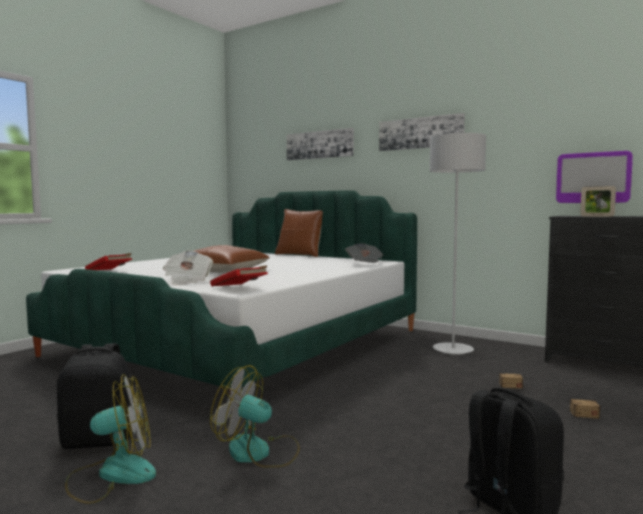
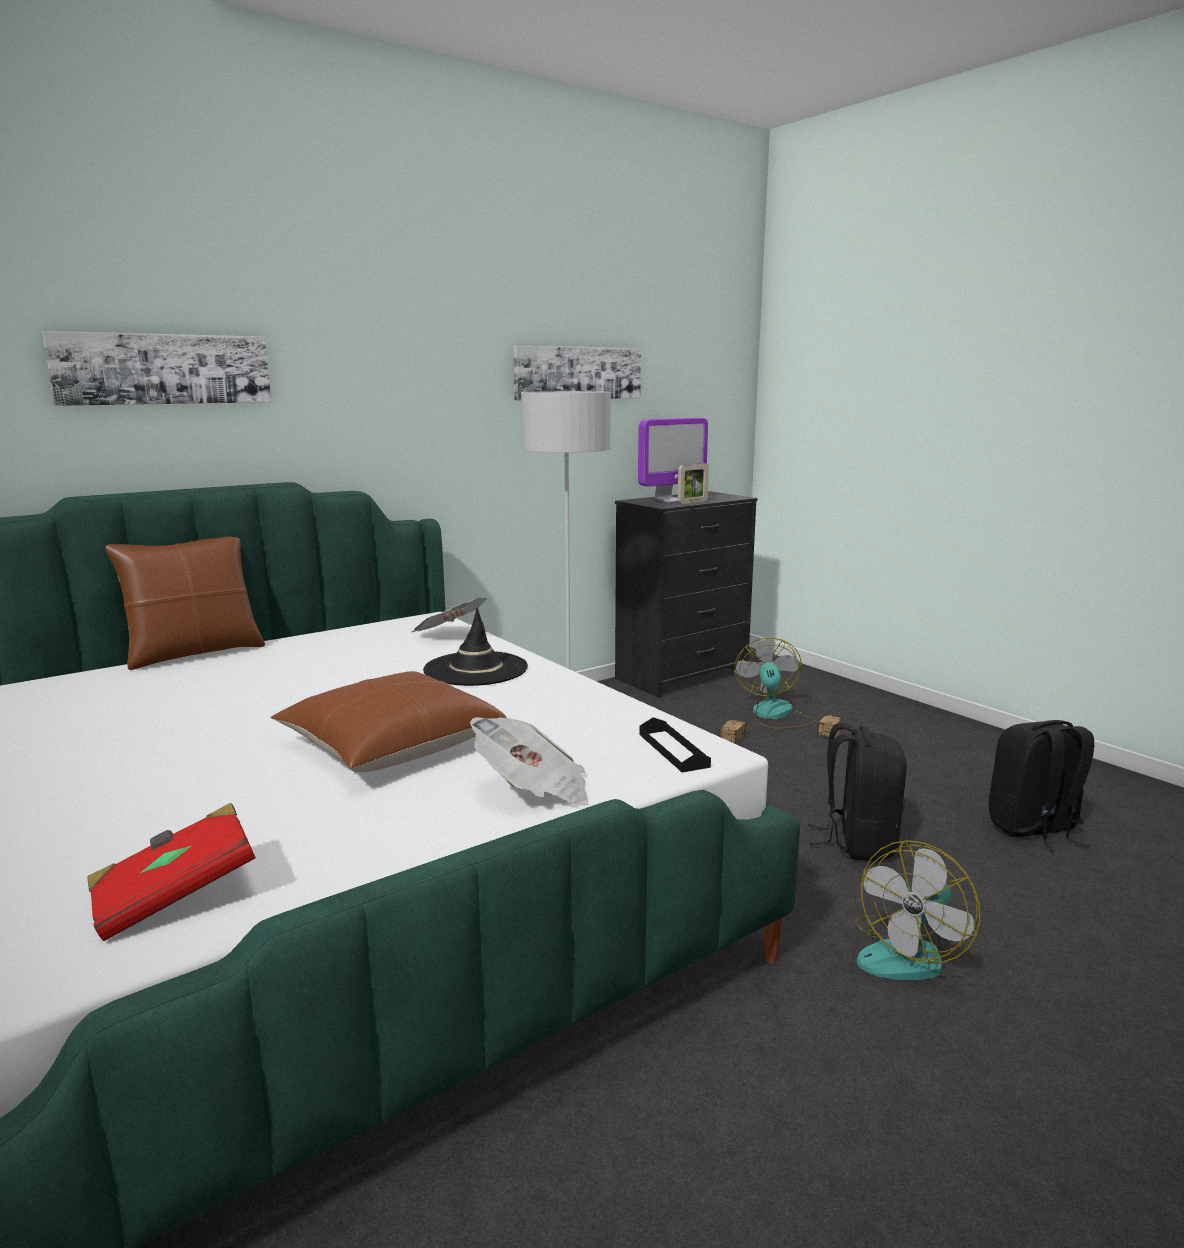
camera: 70 degrees left, 10 degrees up
(99, 440) = (847, 1144): black backpack -> black backpack (858, 842)
(112, 474) = (988, 1117): fan -> fan (775, 715)
(239, 288) = (673, 750): red book -> black tray
(320, 269) = (475, 669): none -> black hat
(420, 133) = (415, 364): picture -> picture (577, 373)

